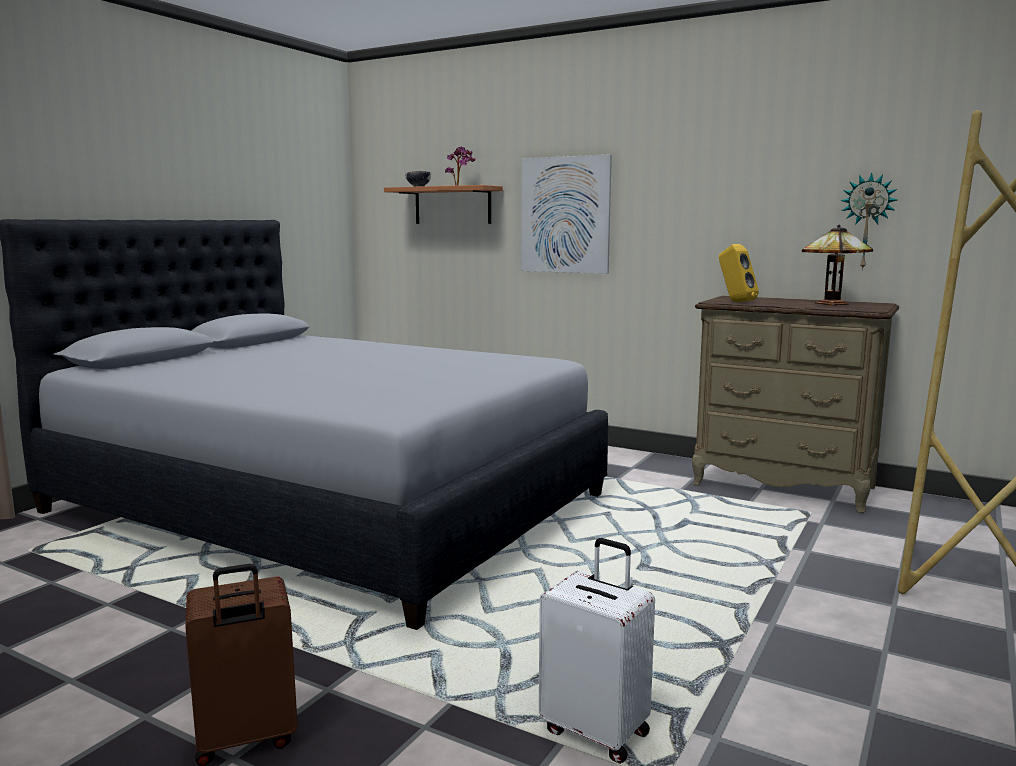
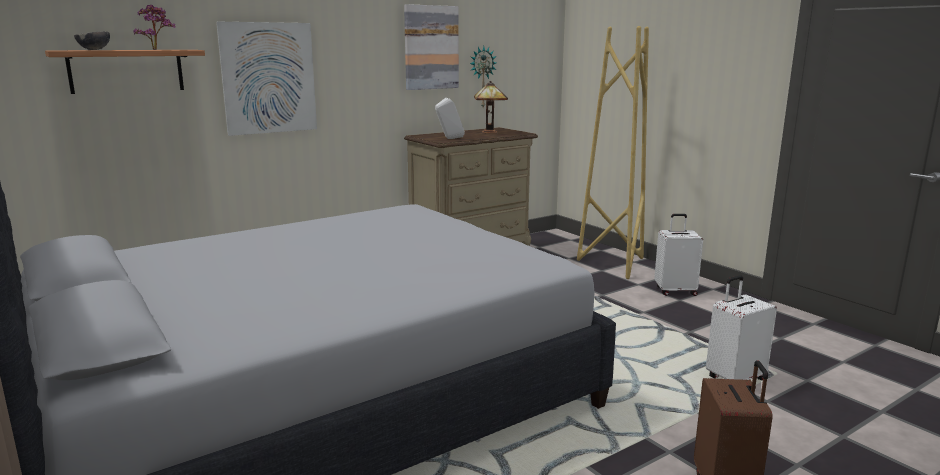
camera: 65 degrees left, 5 degrees up
(735, 301) = (449, 139): yellow speaker -> white speaker
(775, 178) = (431, 47): none -> picture
(923, 642) = (675, 291): none -> white suitcase

